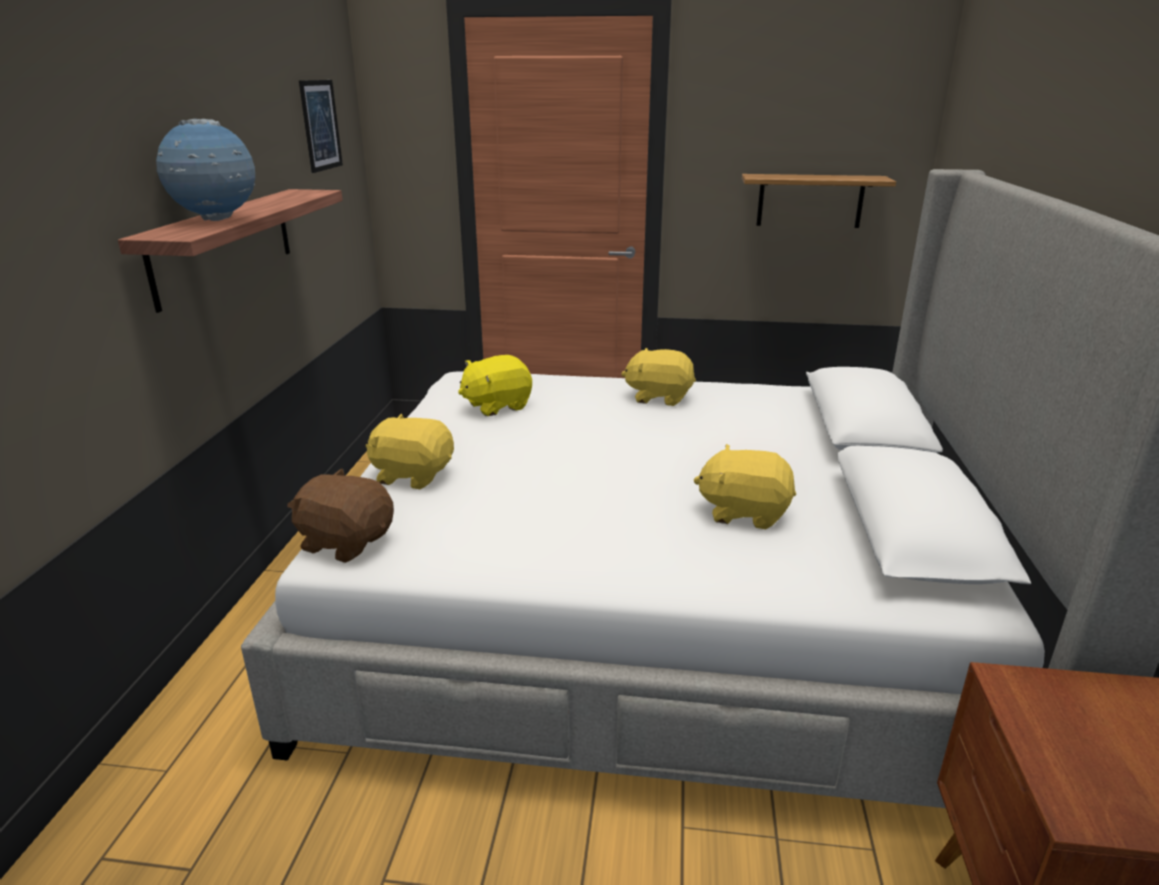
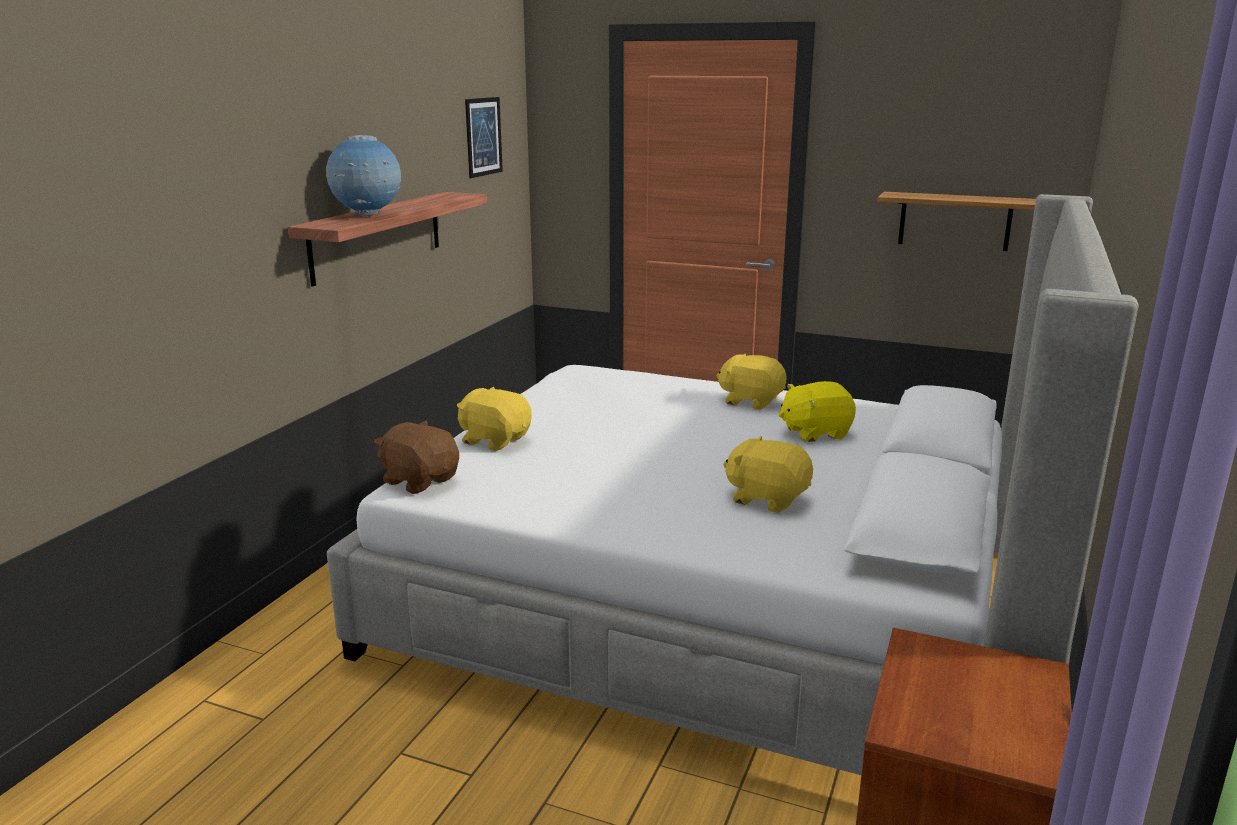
camera: 15 degrees right, 5 degrees down
(496, 406) = (594, 394): yellow plush toy -> yellow plush toy (815, 432)

